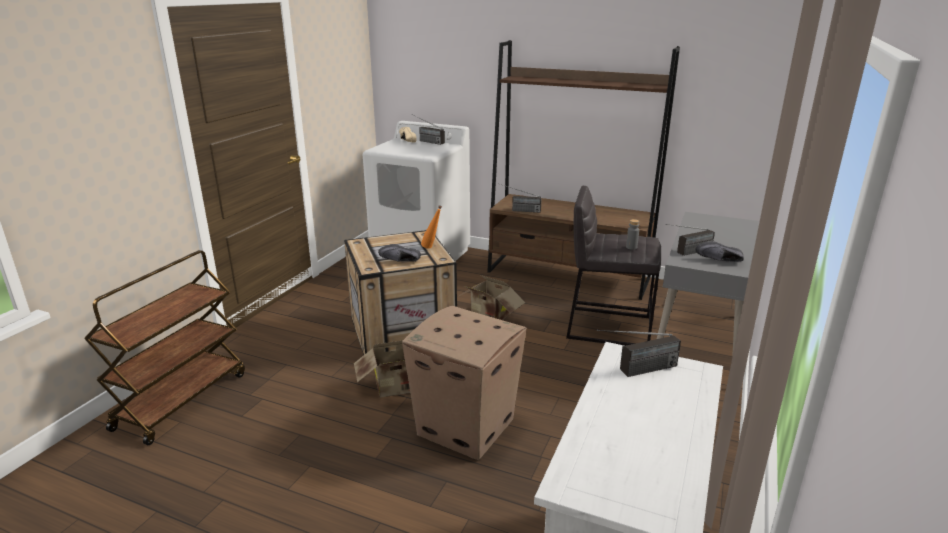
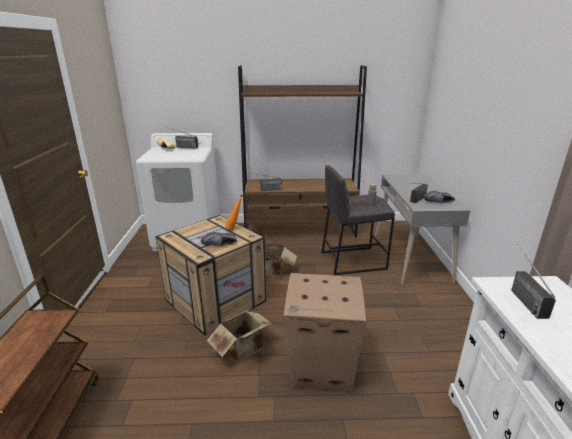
camera: 25 degrees left, 0 degrees up
(635, 371) = (520, 296): radio -> radio turned 135 degrees clockwise

